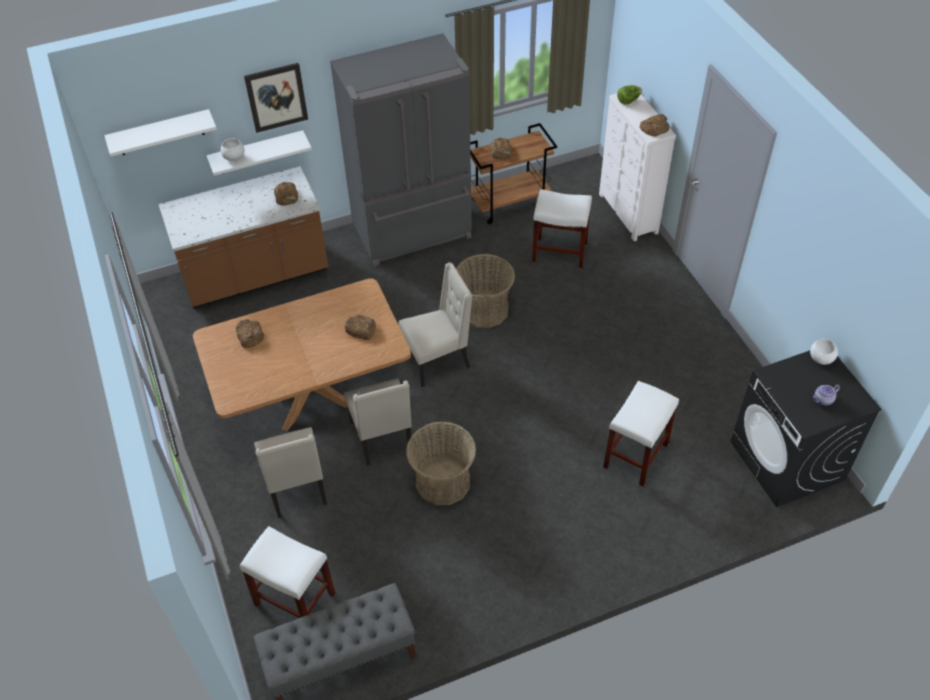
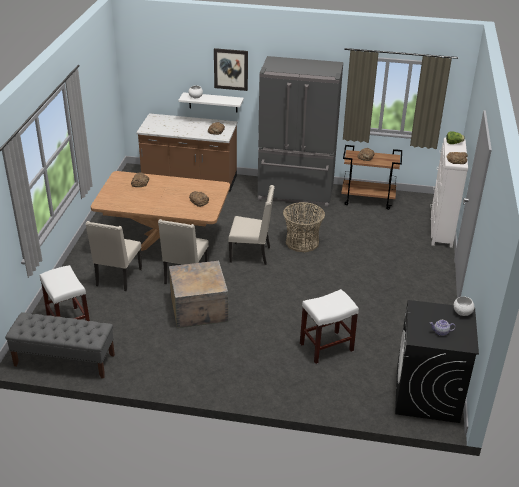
camera: 30 degrees right, 15 degrees down
(160, 133) = (159, 67): white shelf -> none
(443, 482) = (198, 309): basket -> crate
(560, 252) = (377, 233): white stool -> none

